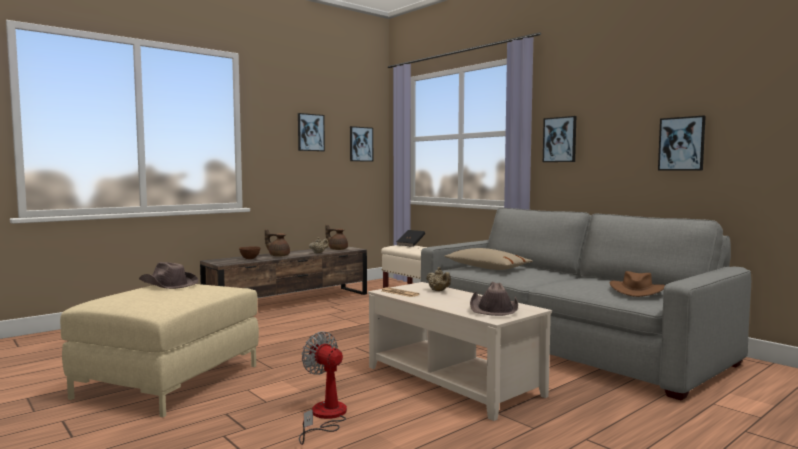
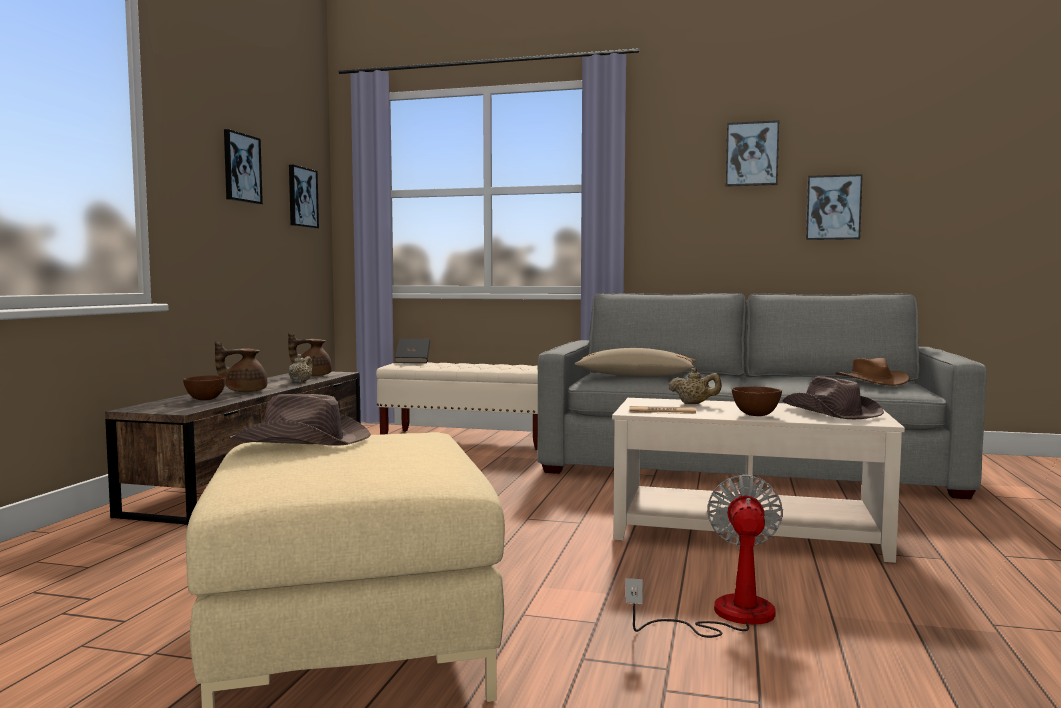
camera: 35 degrees left, 0 degrees up
(325, 417) = (726, 616): fan -> fan turned 90 degrees clockwise
(440, 303) = (755, 415): none -> brown bowl
(560, 139) = (662, 199): picture -> picture (752, 154)

